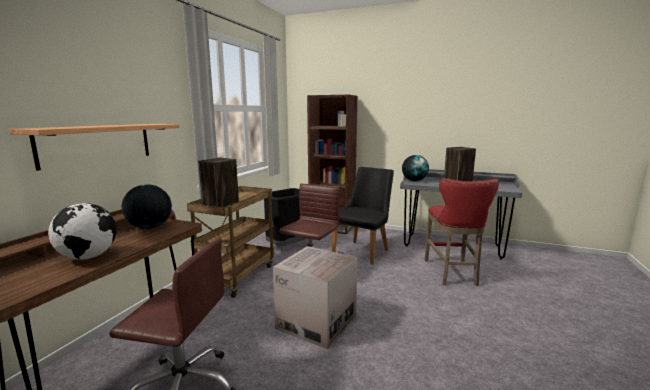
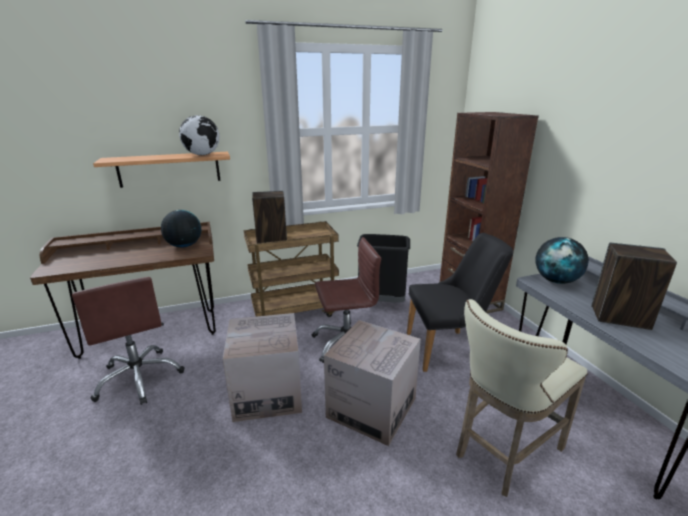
camera: 50 degrees right, 10 degrees up
(88, 257) = (114, 258): globe -> globe (202, 155)
(382, 291) = (371, 408): none -> cardboard box
(452, 273) = (503, 452): red stool -> beige stool

